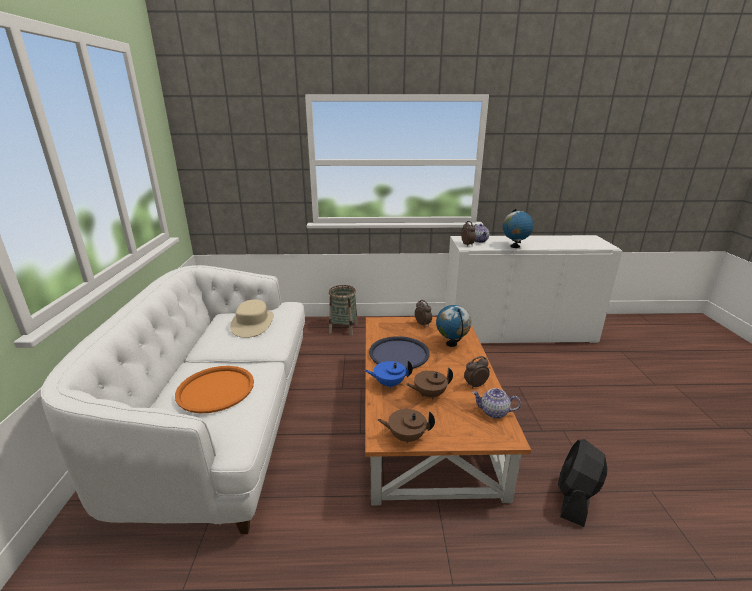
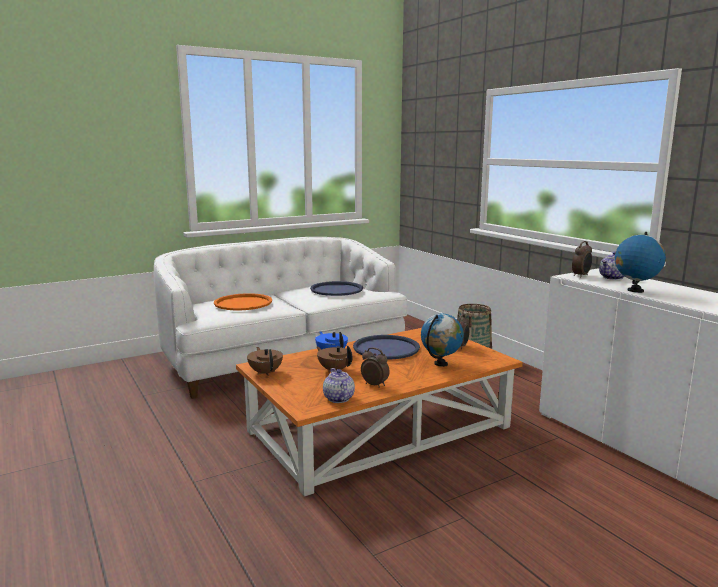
camera: 60 degrees right, 10 degrees down
(253, 324) = (336, 289): beige hat -> blue tray
(575, 498) = (346, 537): black fan -> none

